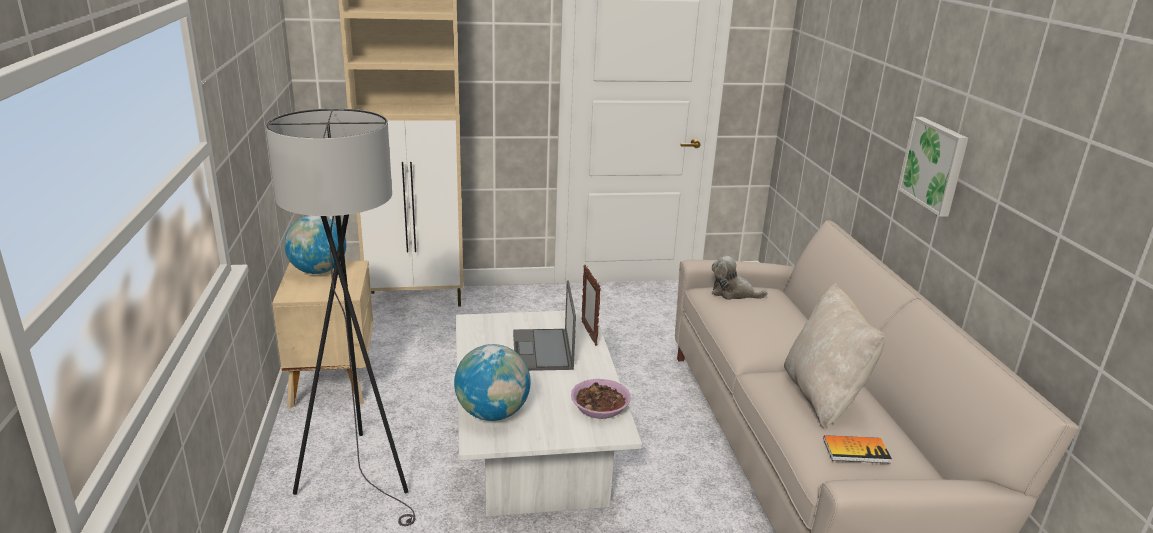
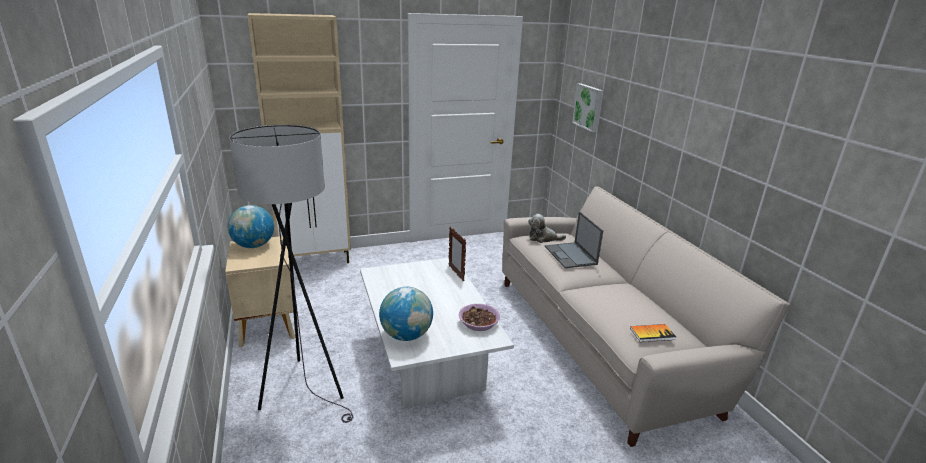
camera: 10 degrees left, 0 degrees up
(542, 350) = (428, 288): laptop -> laptop (571, 255)
(823, 396) = (620, 300): beige pillow -> none
(935, 165) = (673, 145): picture -> picture (589, 107)

